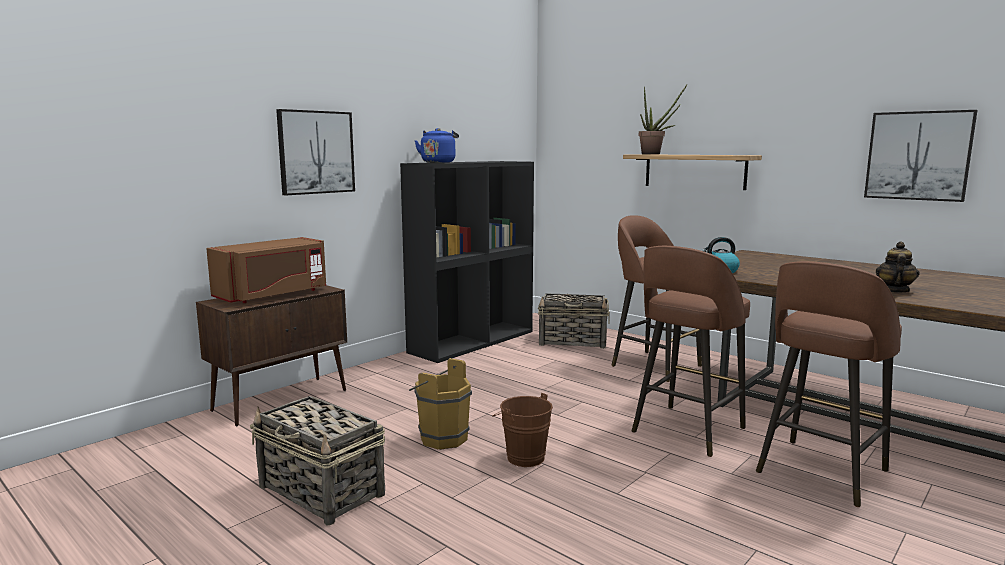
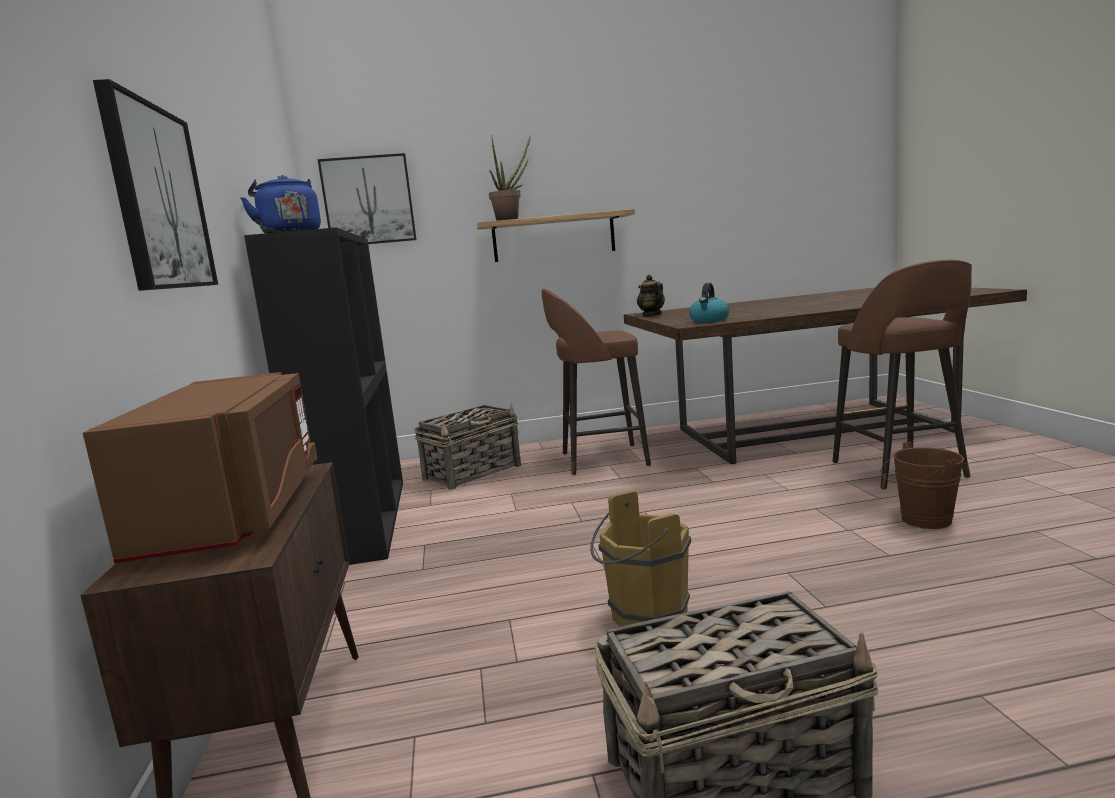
camera: 50 degrees left, 0 degrees up
(522, 456) = (756, 579): brown bucket -> brown bucket (921, 520)
(686, 431) = (772, 489): brown stool -> none
(894, 291) = (851, 303): teapot -> teapot (651, 315)
(918, 156) = (758, 199): picture -> picture (368, 201)

